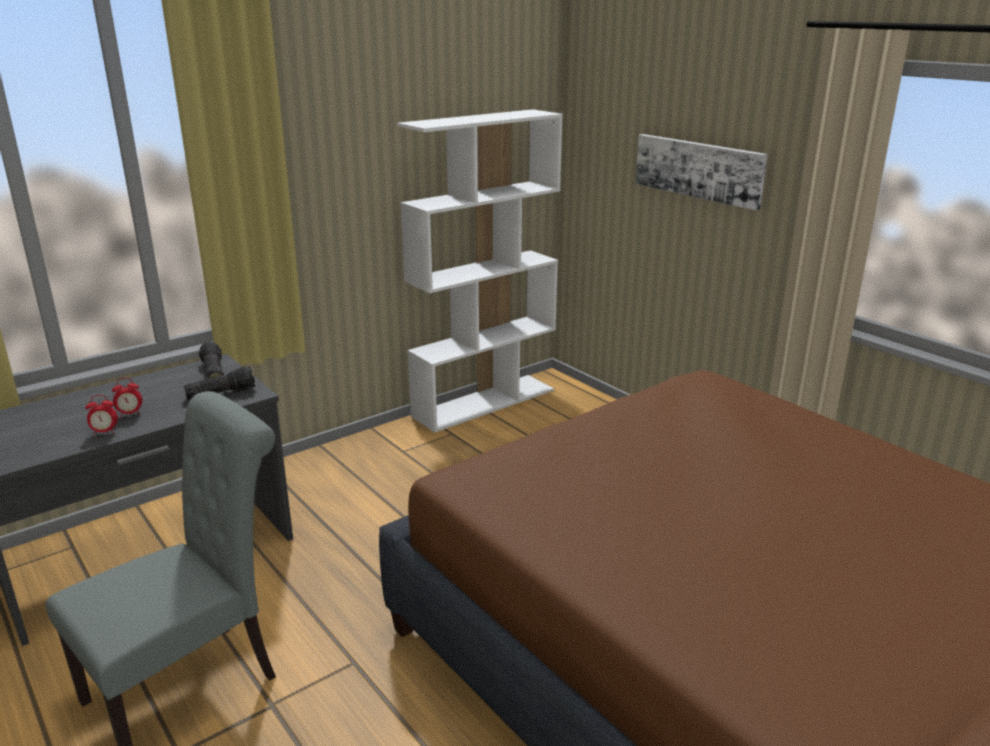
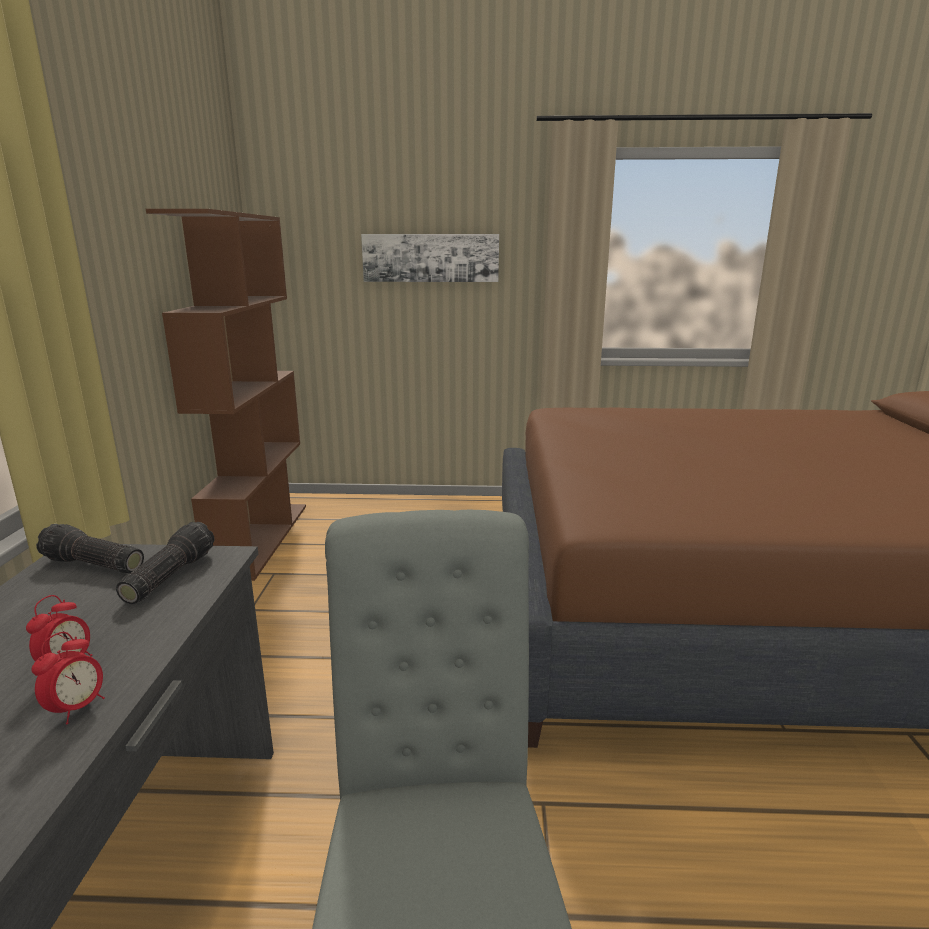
camera: 50 degrees left, 5 degrees down
(484, 402) = (260, 538): white bookcase -> brown bookcase

